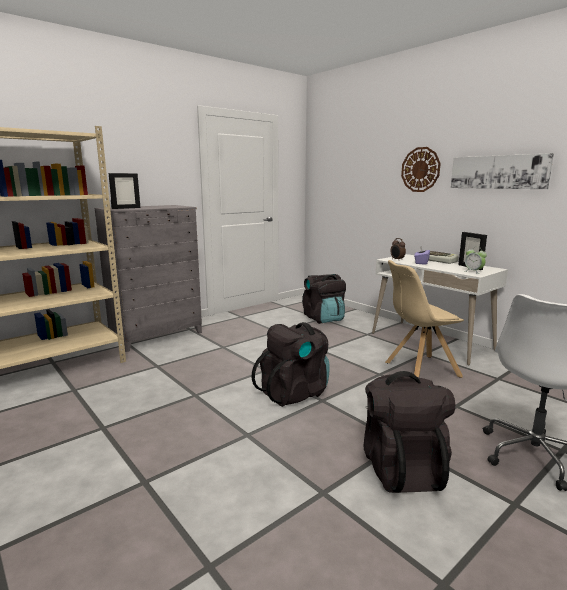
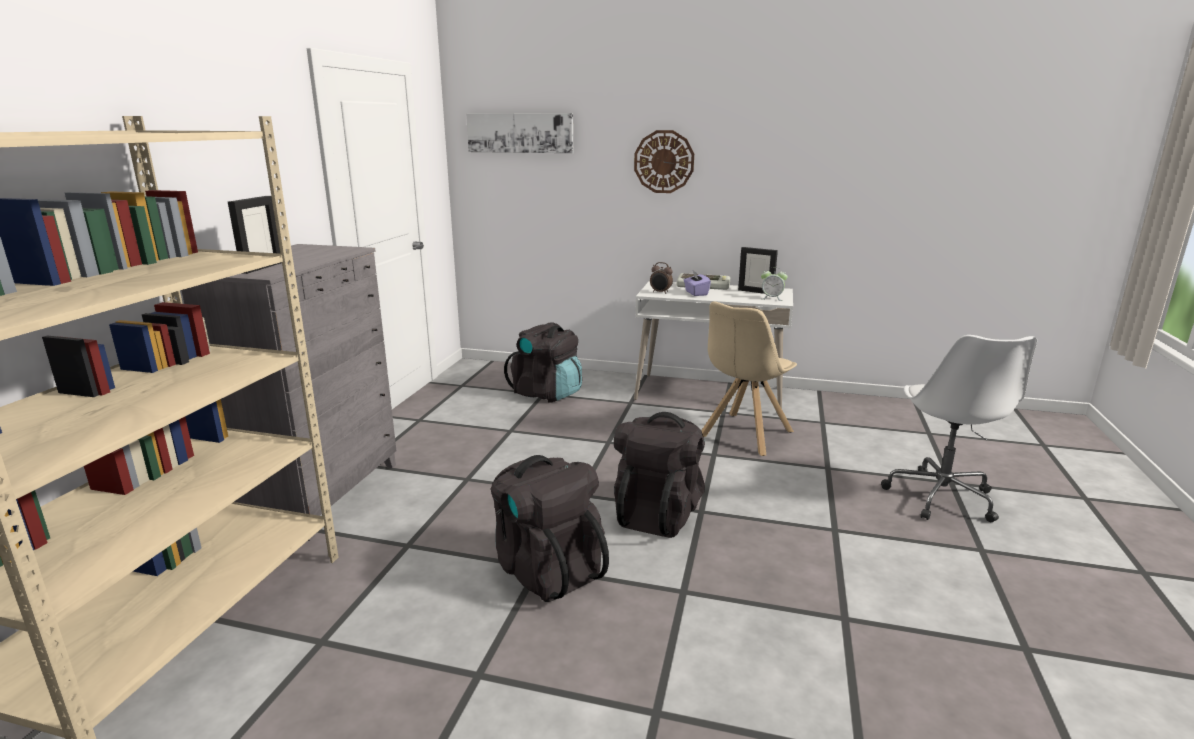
camera: 35 degrees left, 5 degrees up
(401, 467) = (868, 556): black backpack -> black backpack (547, 569)
(498, 172) = (774, 168): picture -> picture (520, 133)

